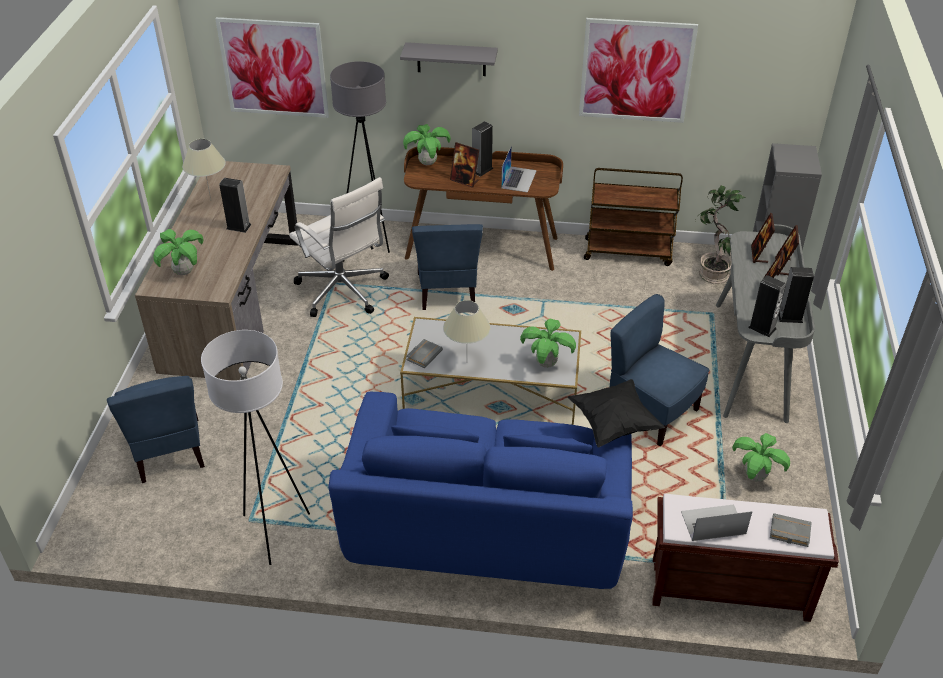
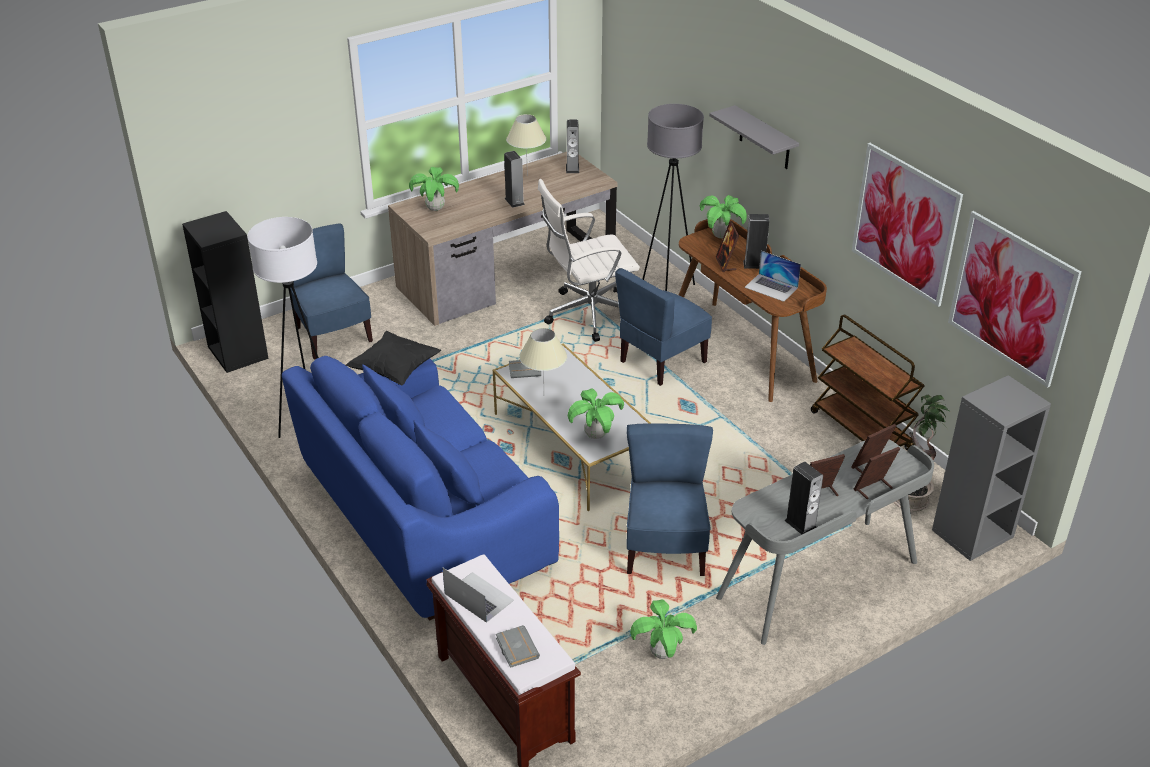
camera: 50 degrees right, 5 degrees down
(105, 530) = (237, 352): none -> black bookcase
(168, 451) = (332, 335): blue chair -> blue chair turned 120 degrees clockwise
(274, 68) = (648, 89): picture -> picture (1011, 298)
(343, 292) = (588, 314): white office chair -> white office chair turned 60 degrees clockwise
(518, 179) = (771, 287): laptop -> laptop turned 60 degrees clockwise
(613, 424) = (530, 487): black pillow -> black pillow (395, 370)
(762, 328) = (759, 513): speaker -> speaker (572, 168)

